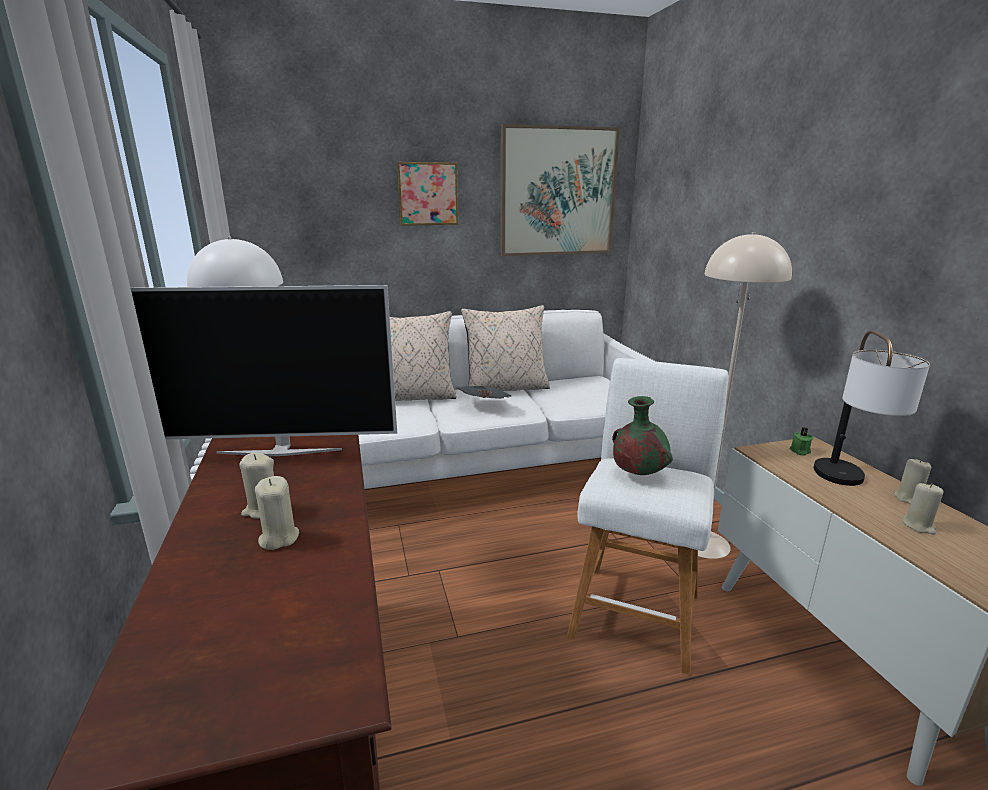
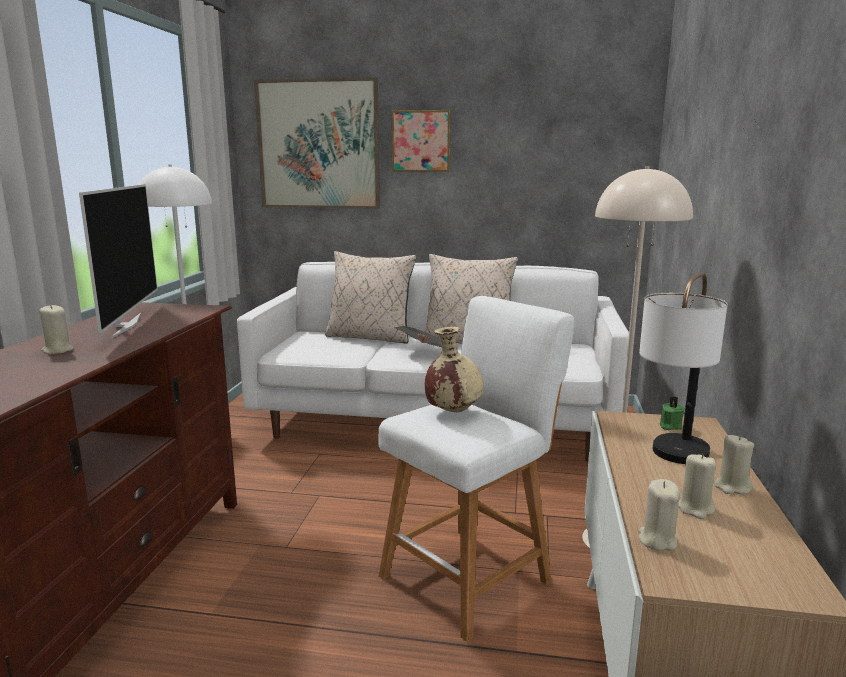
camera: 25 degrees right, 5 degrees down
(278, 538) = (39, 364): beige candle -> beige candle (657, 540)
(280, 450) = (125, 325): television -> television turned 120 degrees counterclockwise
(558, 192) = (563, 139): picture -> picture (318, 145)
(637, 474) = (452, 412): green vase -> beige vase

